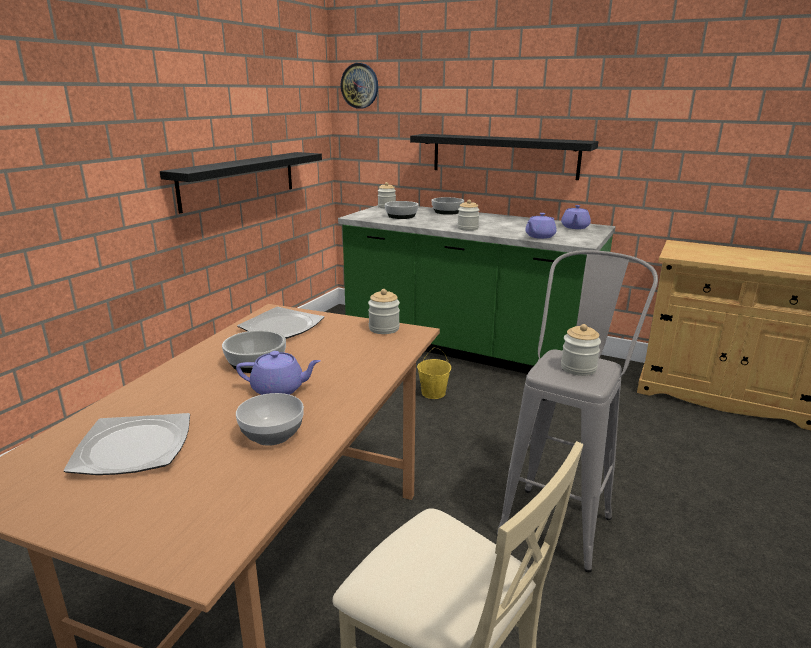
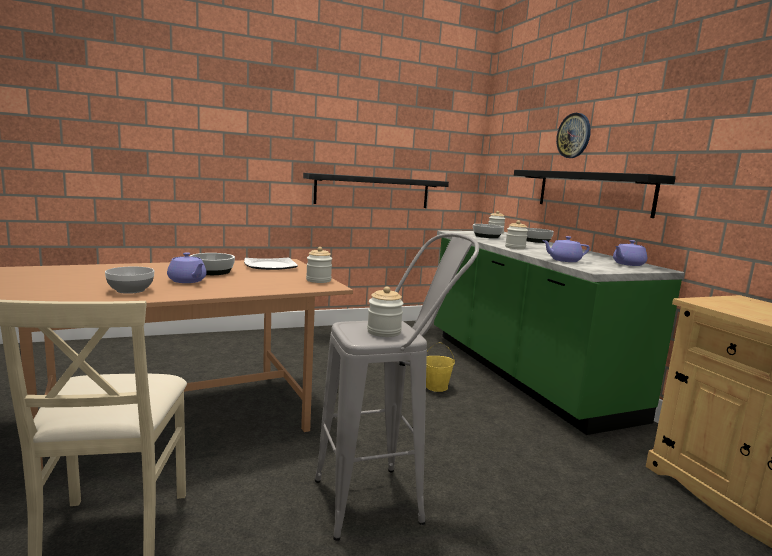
camera: 40 degrees right, 10 degrees down
(132, 447) = (81, 276): plate -> none
(360, 86) = (502, 133): wall clock -> wall clock (574, 135)

